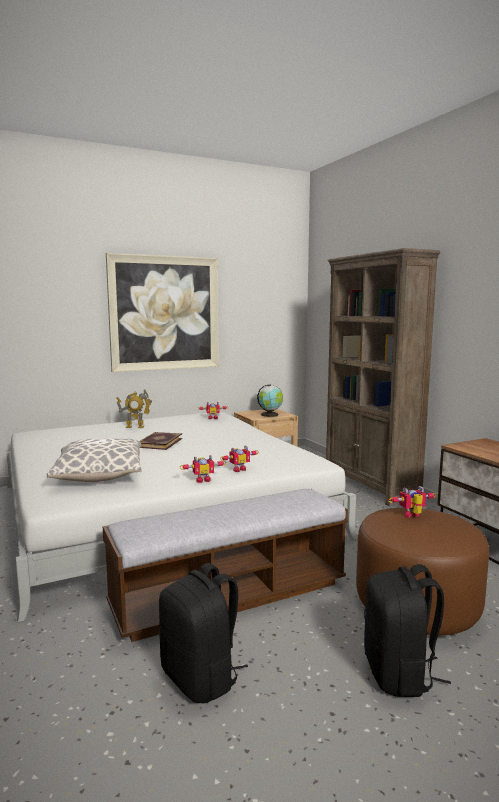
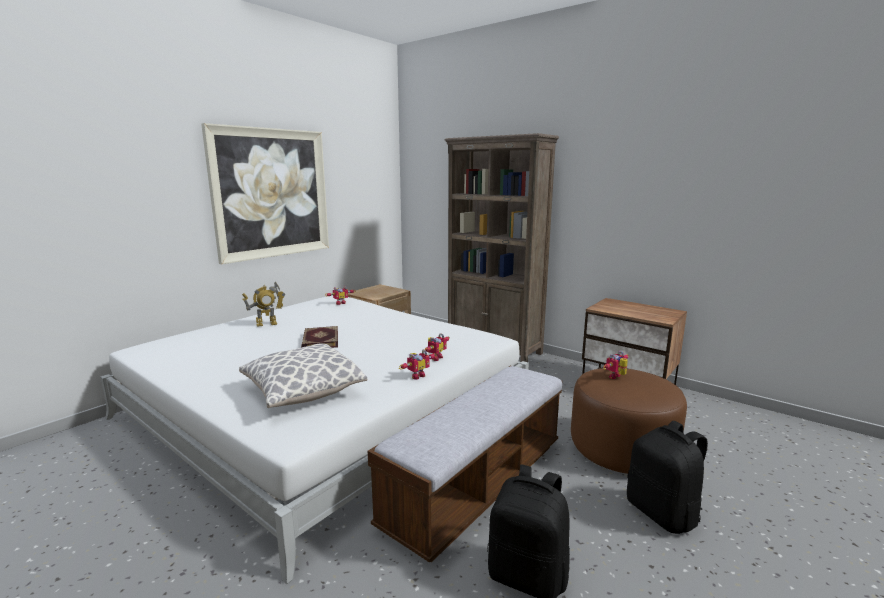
camera: 25 degrees left, 5 degrees up
(270, 415) = (384, 292): globe -> none

